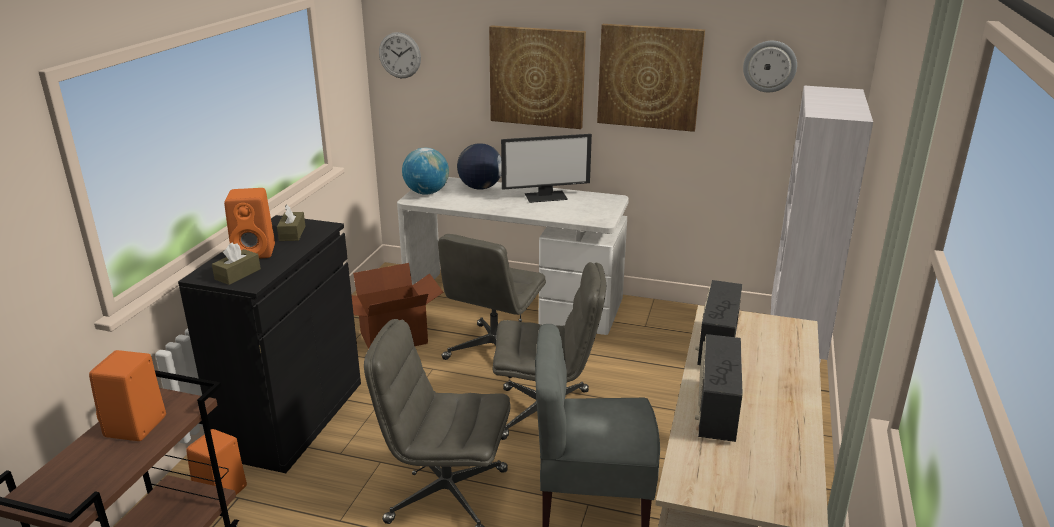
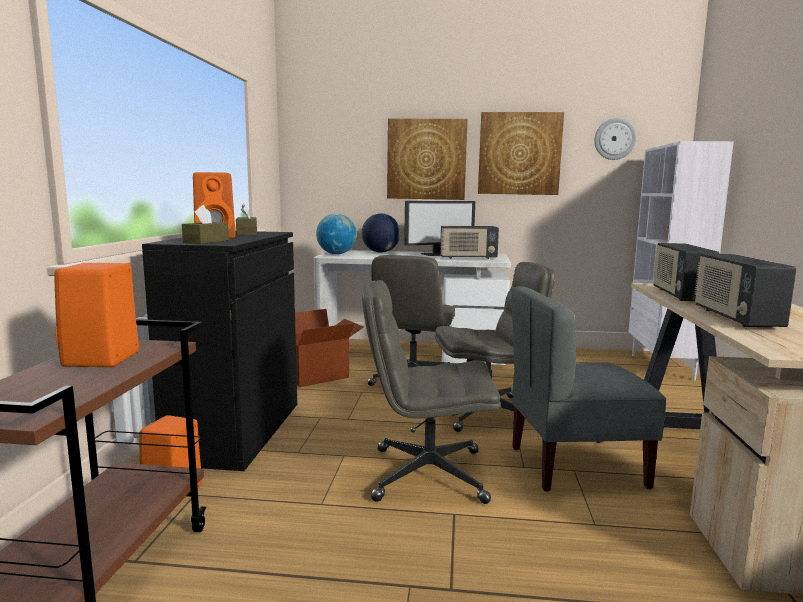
camera: 10 degrees left, 15 degrees down
(399, 55) = (309, 148): wall clock -> none
(571, 212) = (468, 258): none -> radio

